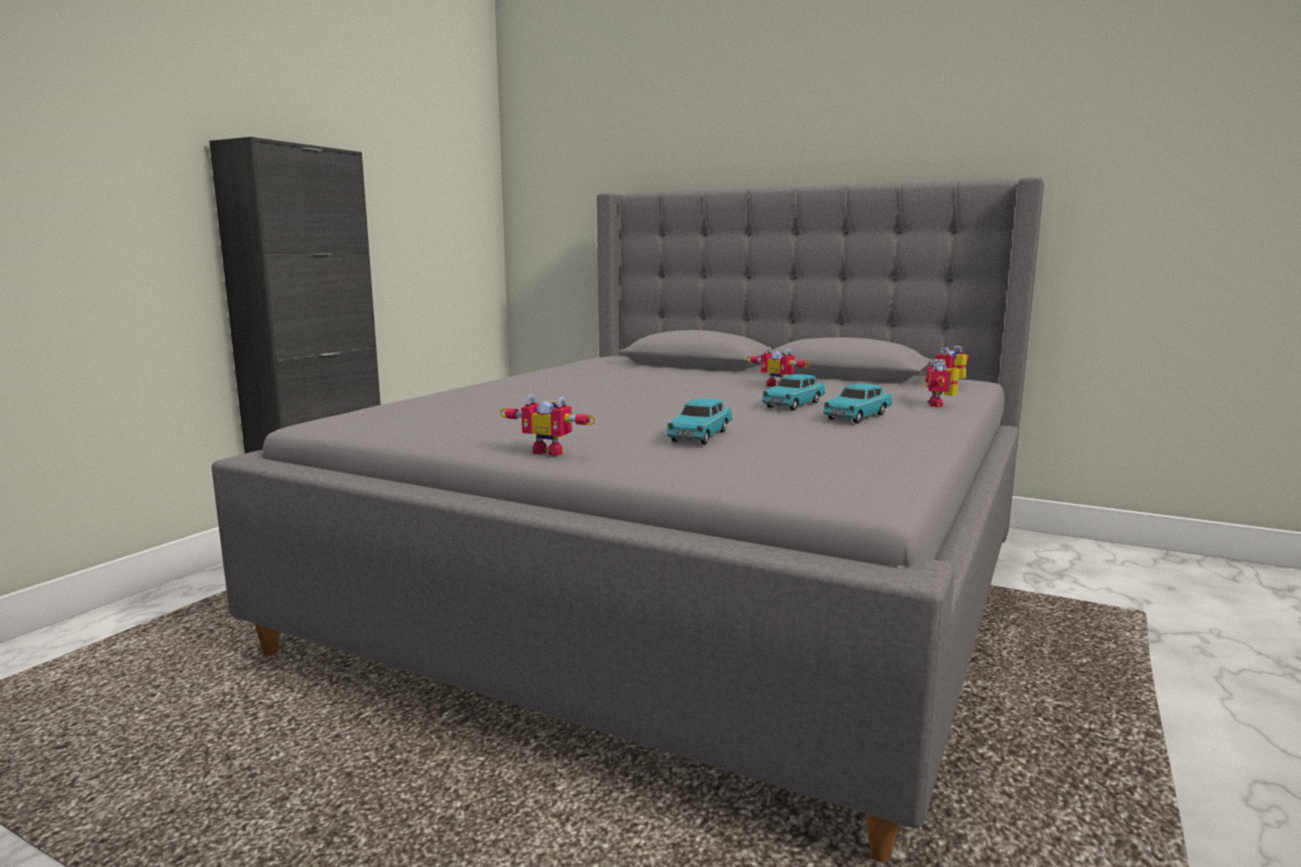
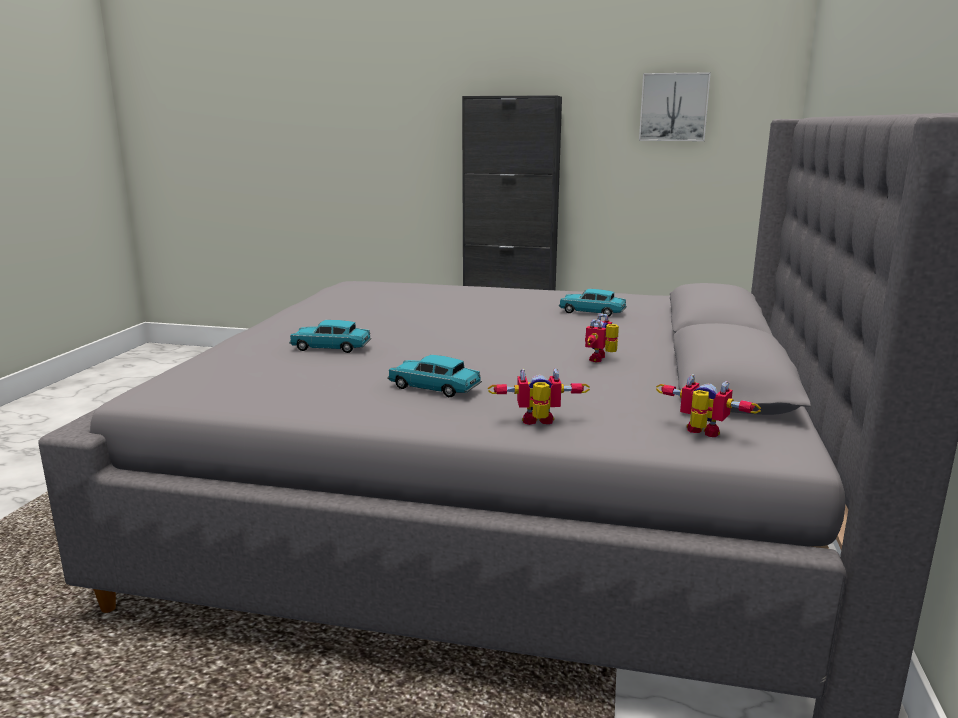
camera: 75 degrees right, 5 degrees up
(421, 179) = (673, 107): none -> picture
(550, 451) = (278, 323): toy robot -> none
(794, 405) = (483, 367): turquoise toy car -> turquoise toy car (592, 312)

